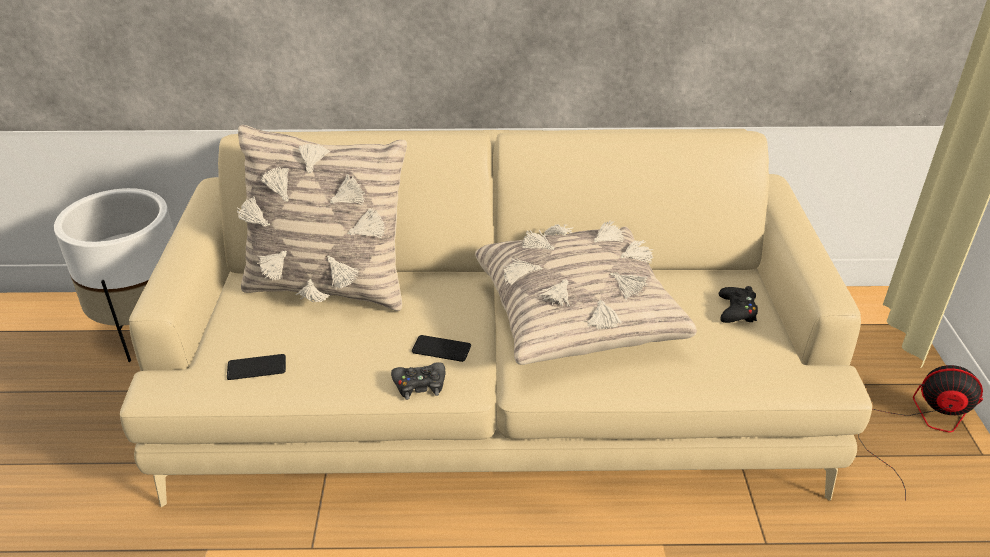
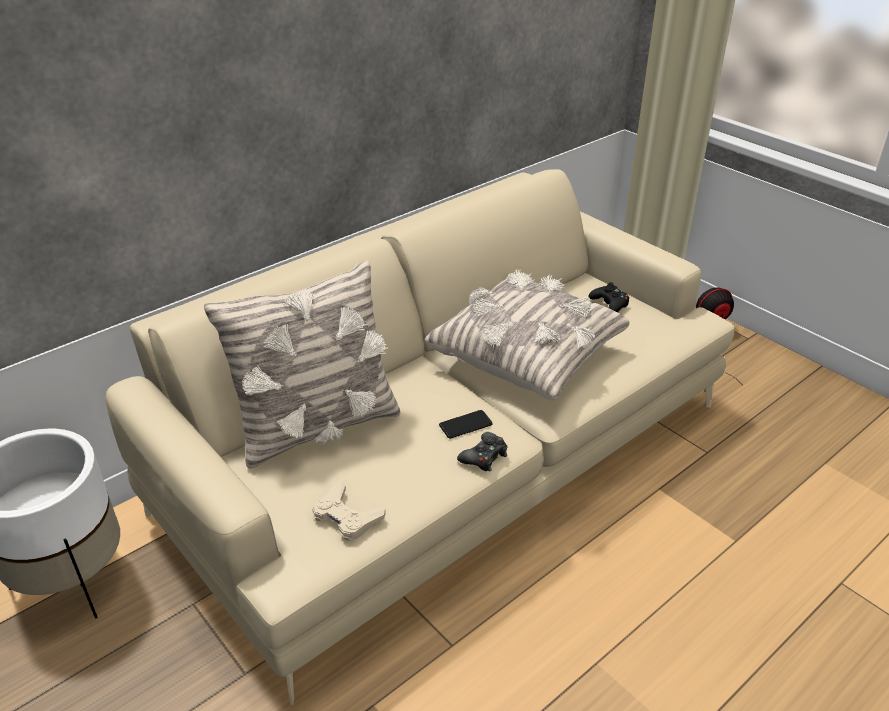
camera: 40 degrees left, 0 degrees up
(256, 368) = (347, 517): phone -> beige game controller

